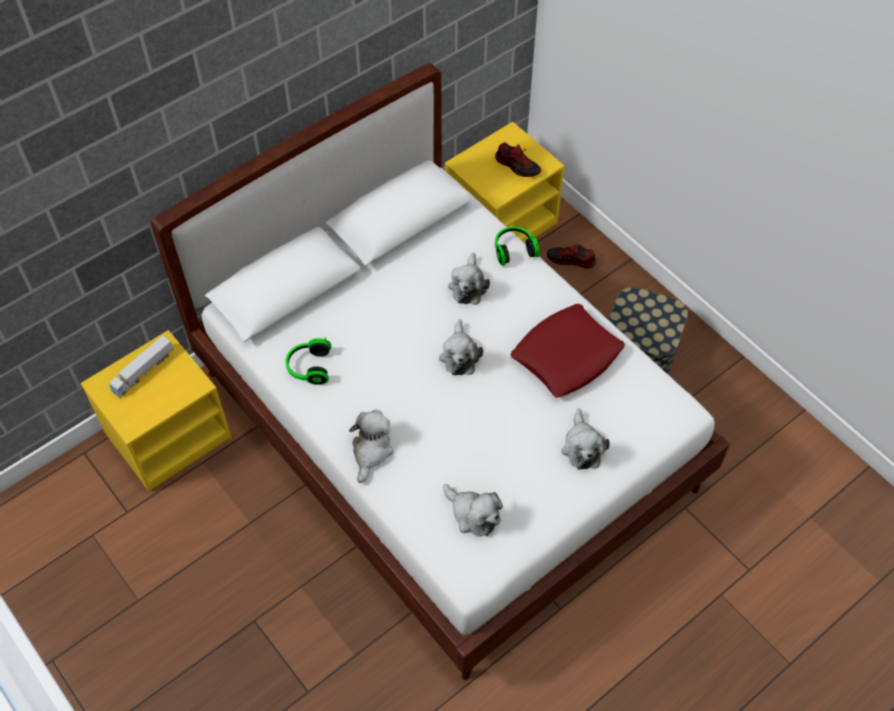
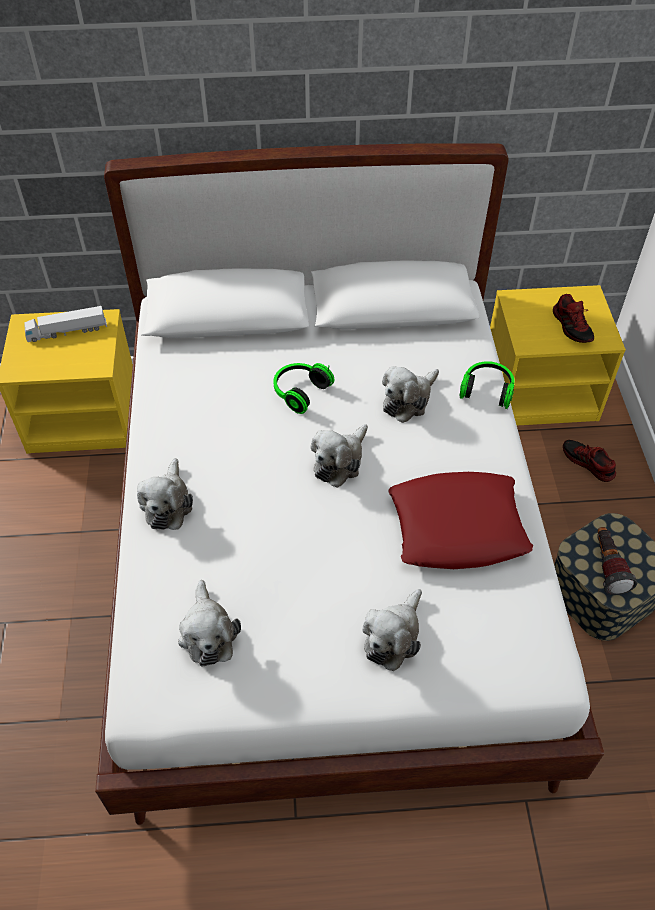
camera: 35 degrees right, 5 degrees down
(308, 367) = (184, 392): headphones -> headphones (299, 392)
(371, 451) = (167, 504): plush toy -> plush toy turned 135 degrees clockwise
(644, 328) = (607, 567): none -> flashlight

